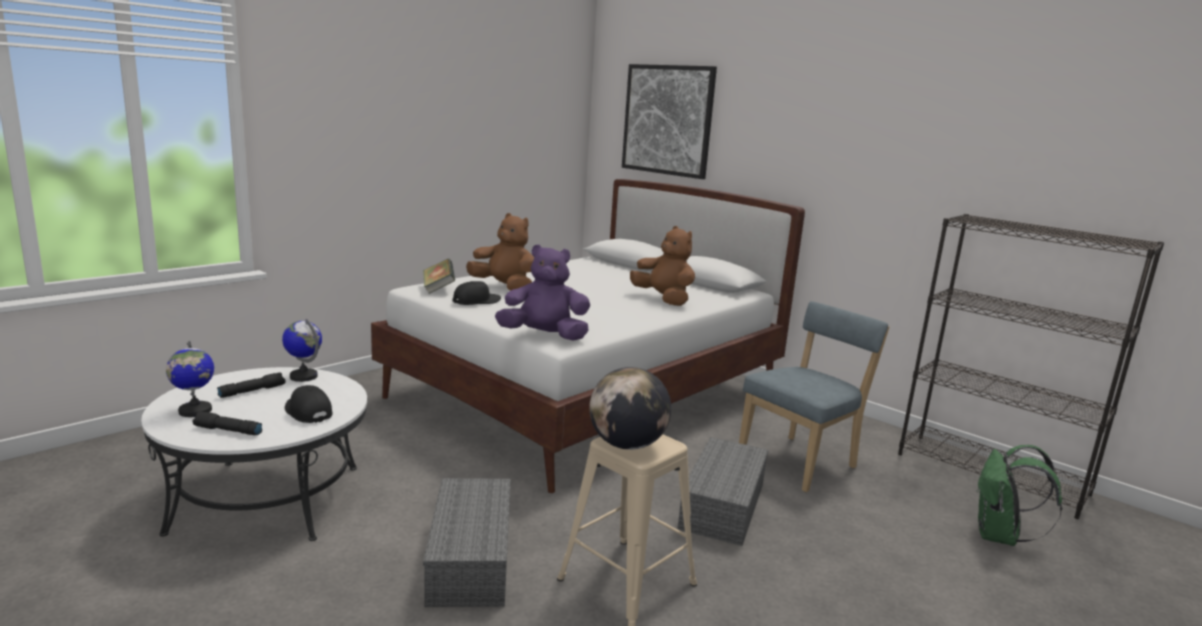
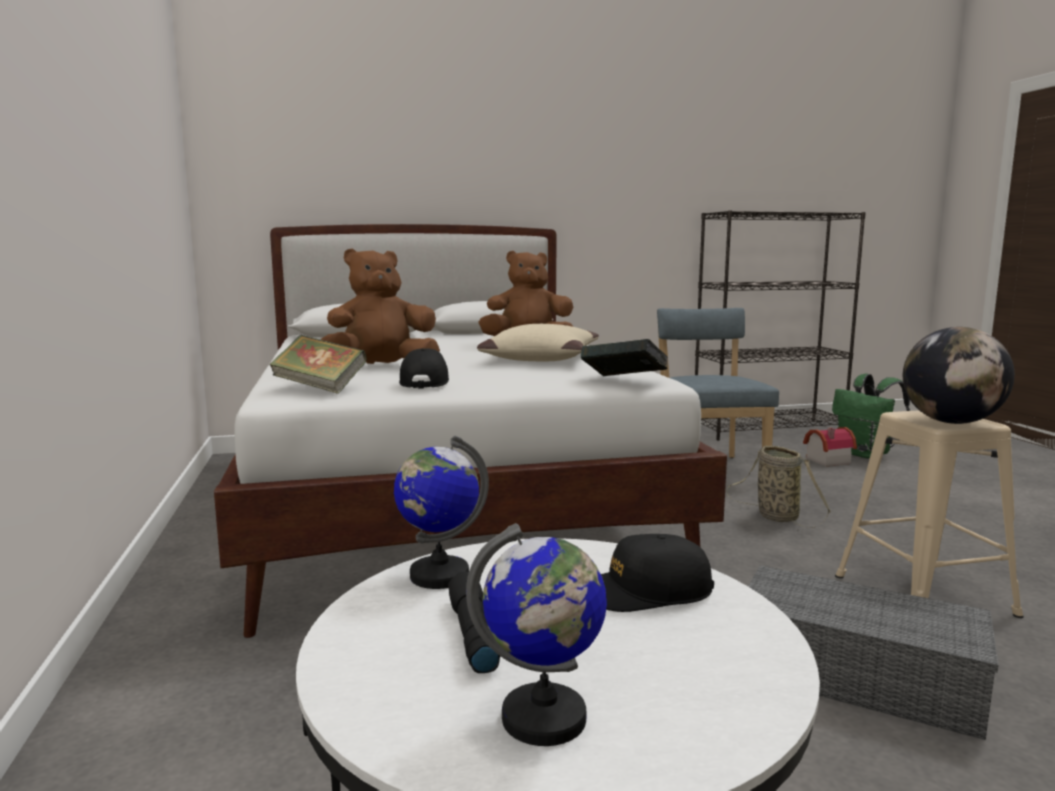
camera: 55 degrees left, 5 degrees down
(227, 431) = (705, 684): black flashlight -> none
(544, 336) = (623, 381): purple plush toy -> book
(602, 310) = (539, 358): none -> beige pillow
(667, 120) = (339, 141): picture -> none
(721, 504) = (774, 516): grey storage box -> basket
(931, 515) = (825, 460): none -> toy house

